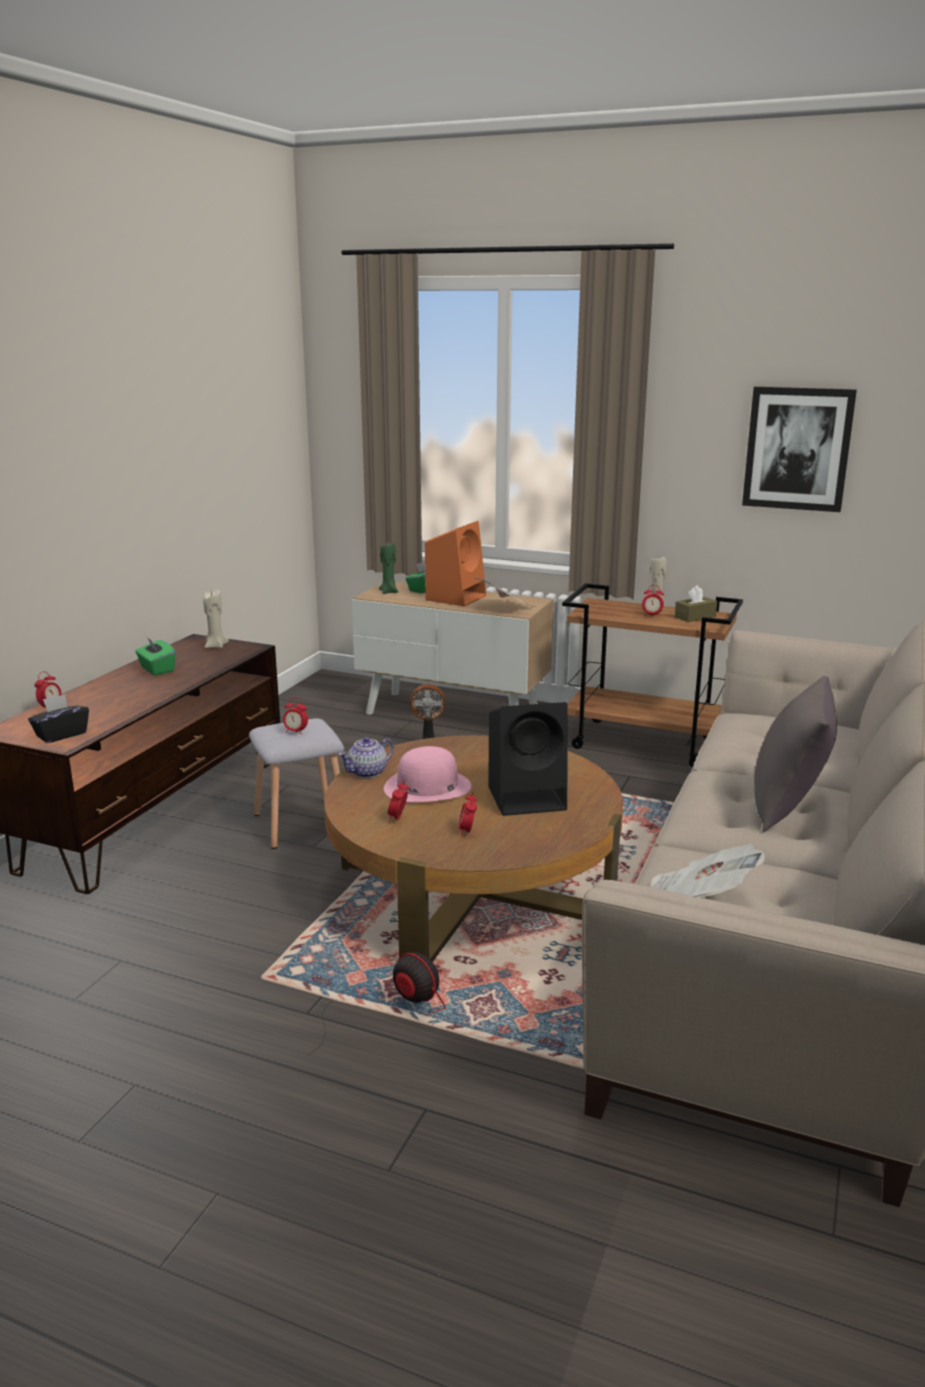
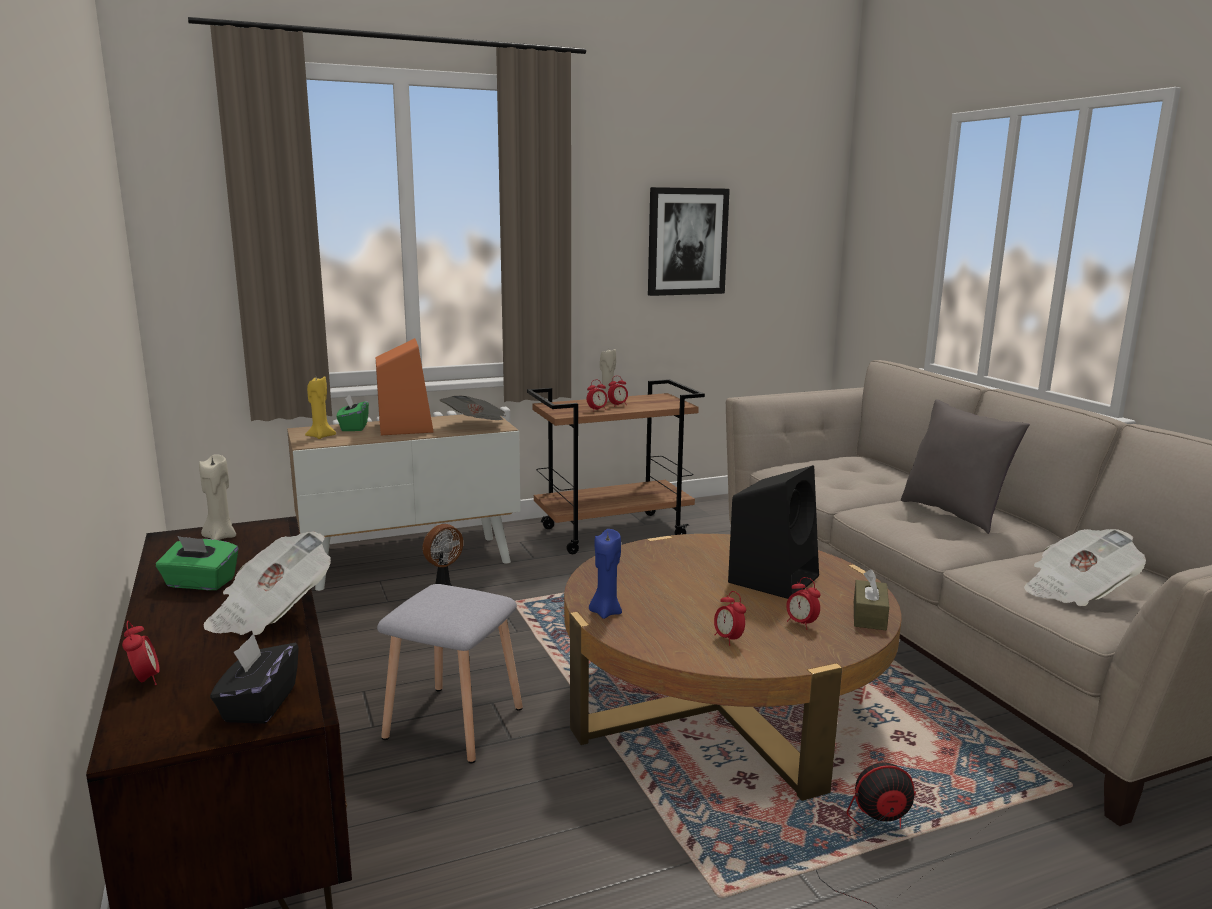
camera: 45 degrees left, 5 degrees down
(148, 696) = (270, 614): none -> newspaper
(295, 732) = (453, 603): alarm clock -> alarm clock (597, 410)
(368, 772) = (605, 612): teapot -> blue candle
(389, 592) = (321, 436): green candle -> yellow candle
(427, 787) = (683, 603): pink hat -> none
(695, 617) = (649, 400): brown tissue box -> brown tissue box (869, 616)

